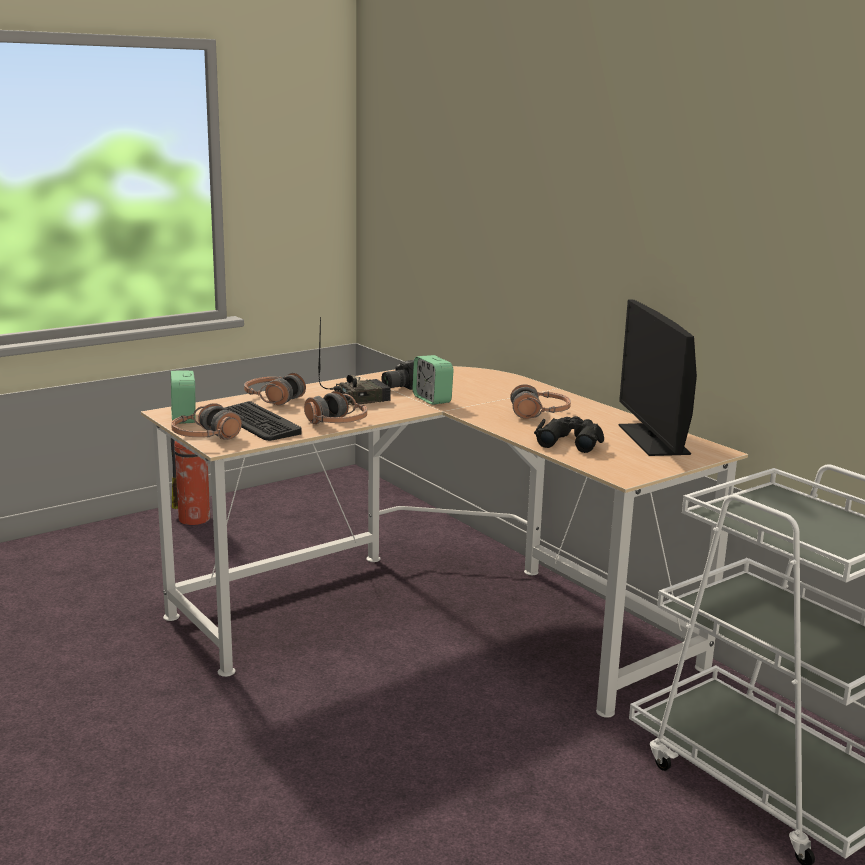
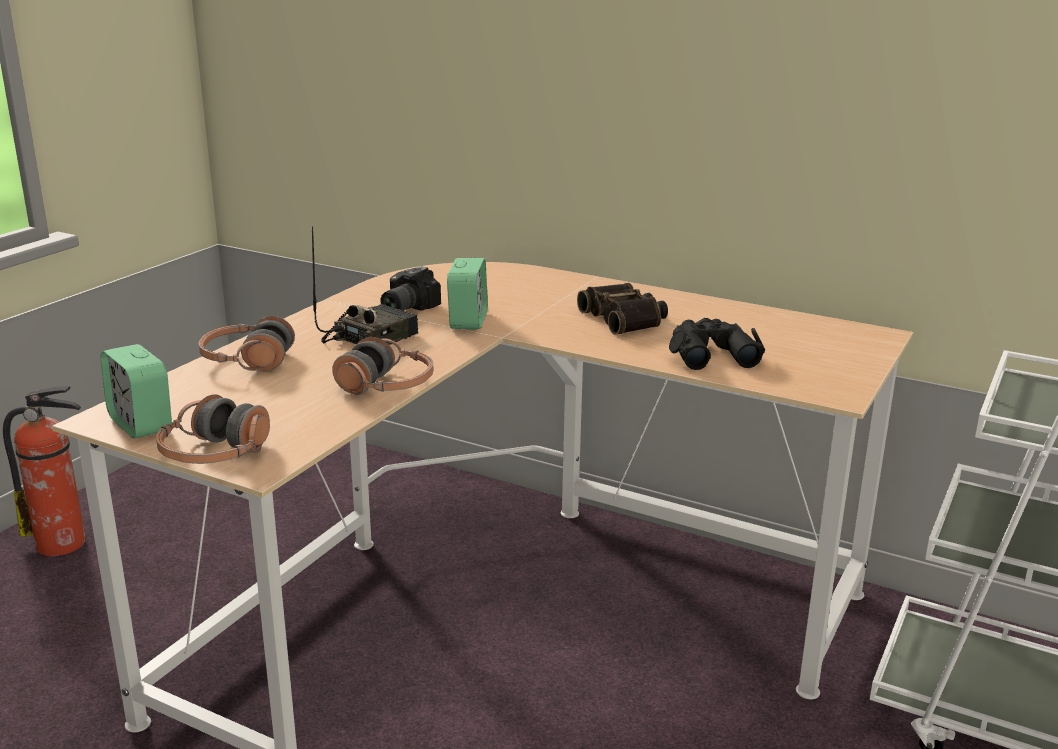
camera: 25 degrees left, 5 degrees up
(258, 423) = (269, 409): keyboard -> none
(432, 399) = (468, 321): alarm clock -> alarm clock turned 120 degrees counterclockwise
(540, 414) = (625, 319): headphones -> binoculars
(653, 439) = (795, 331): monitor -> none

